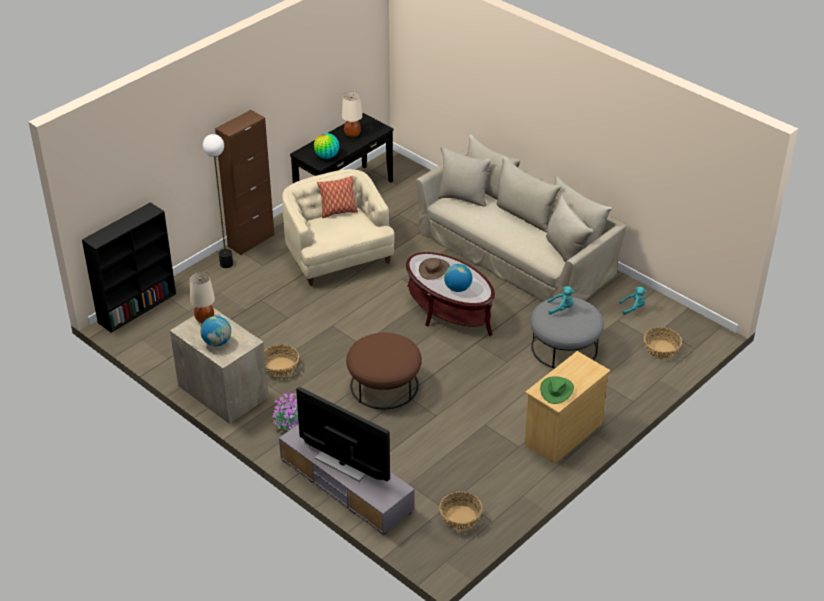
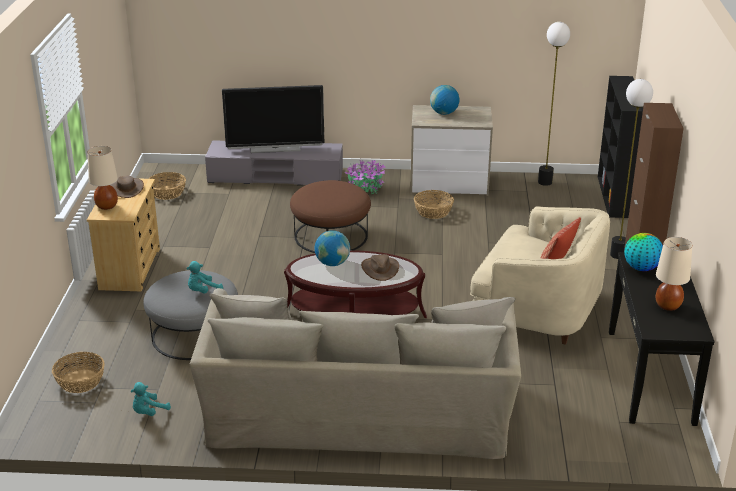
camera: 140 degrees right, 10 degrees down
(156, 349) = (545, 182): none -> floor lamp
(204, 319) = (479, 119): beige table lamp -> beige table lamp (107, 206)
(556, 390) = (126, 188): green hat -> brown hat

